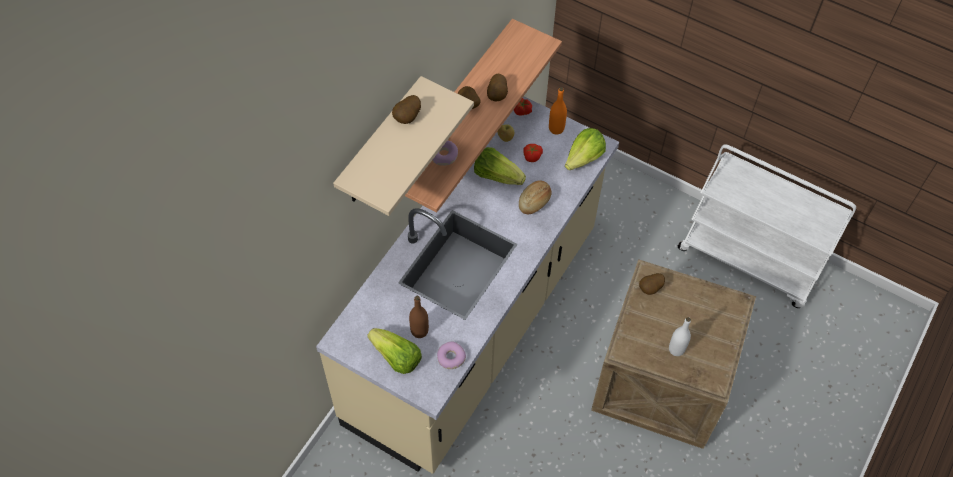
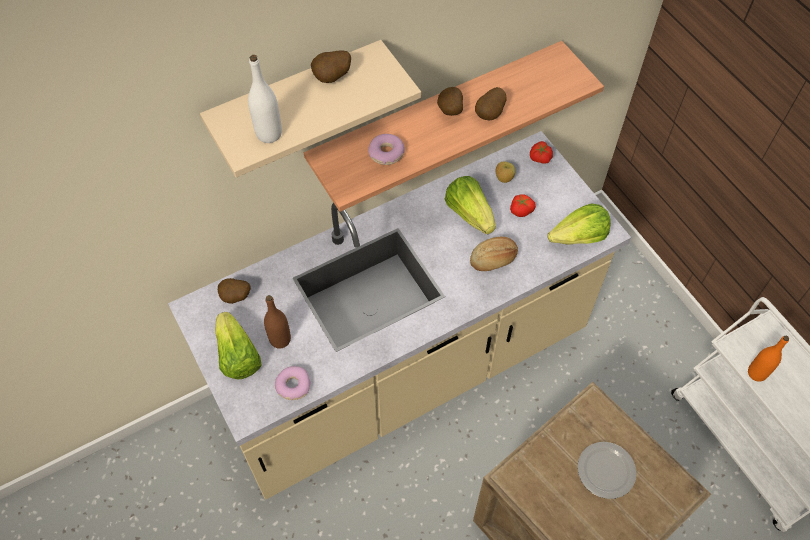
camera: 30 degrees right, 0 degrees up
(556, 128) = (567, 192): orange bottle -> orange bottle (756, 373)
(650, 289) = (586, 422): potato -> potato (236, 297)
(676, 349) = (575, 507): white bottle -> white bottle (269, 134)
(681, 315) = (605, 470): none -> plate

